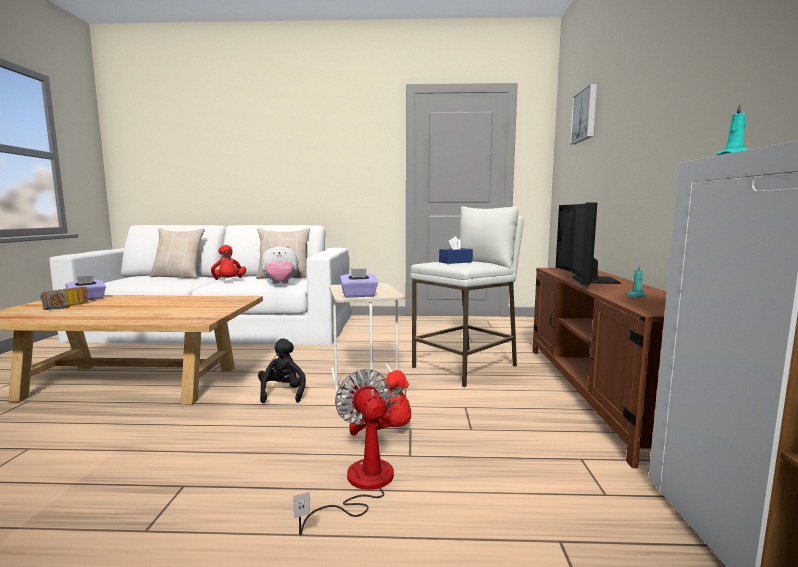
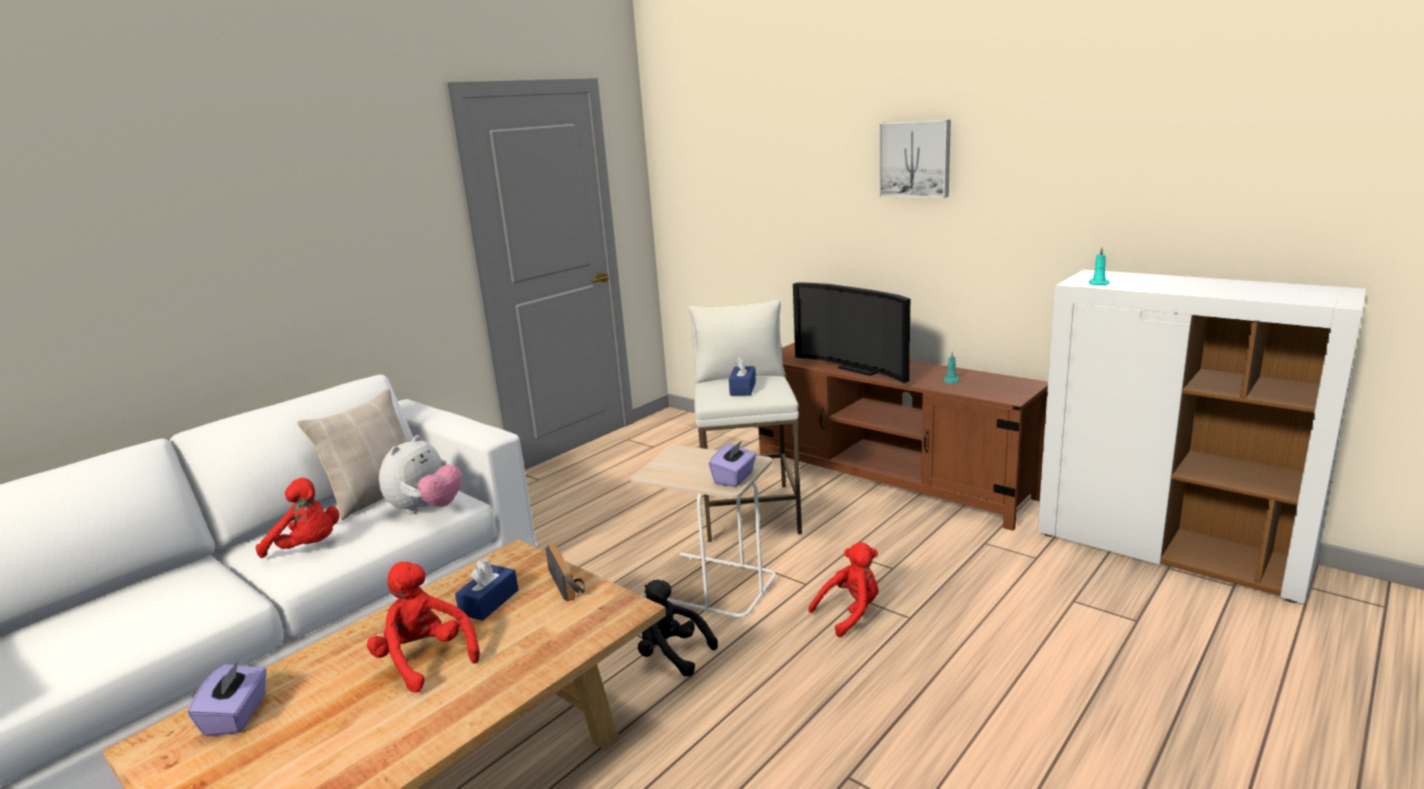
camera: 50 degrees left, 10 degrees up
(67, 306) = (291, 741): radio -> radio (569, 583)
(135, 306) = (425, 660): none -> red plush toy
(178, 276) = (134, 592): beige pillow -> none
(194, 303) = (489, 602): none -> blue tissue box
(360, 485) = (938, 661): fan -> none
(585, 115) = (740, 149): picture -> picture (915, 159)

